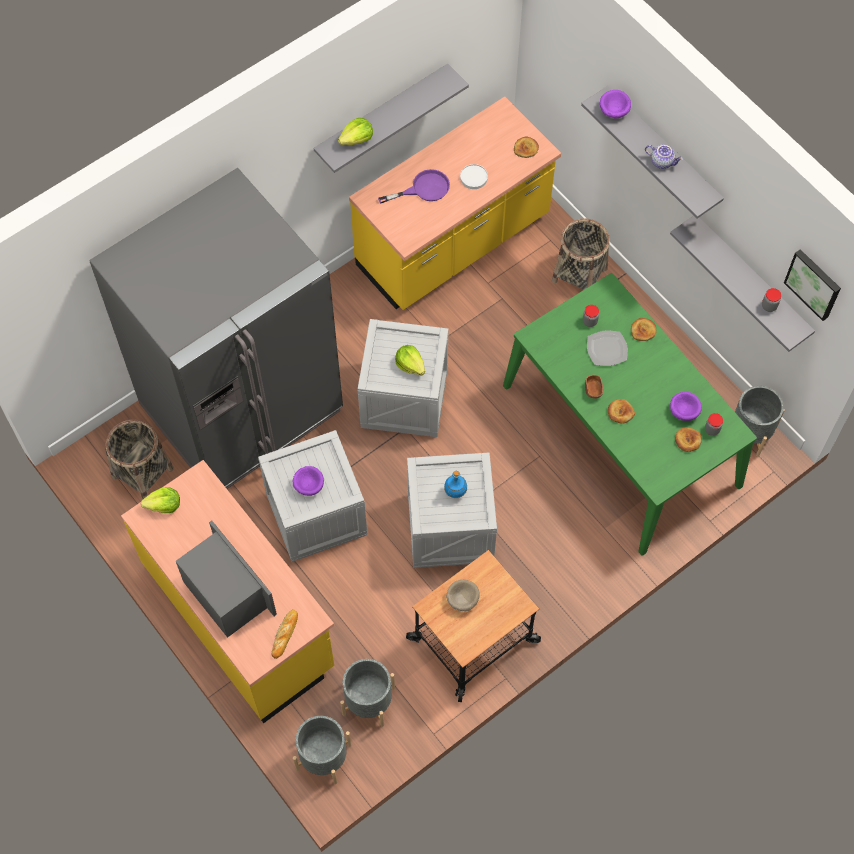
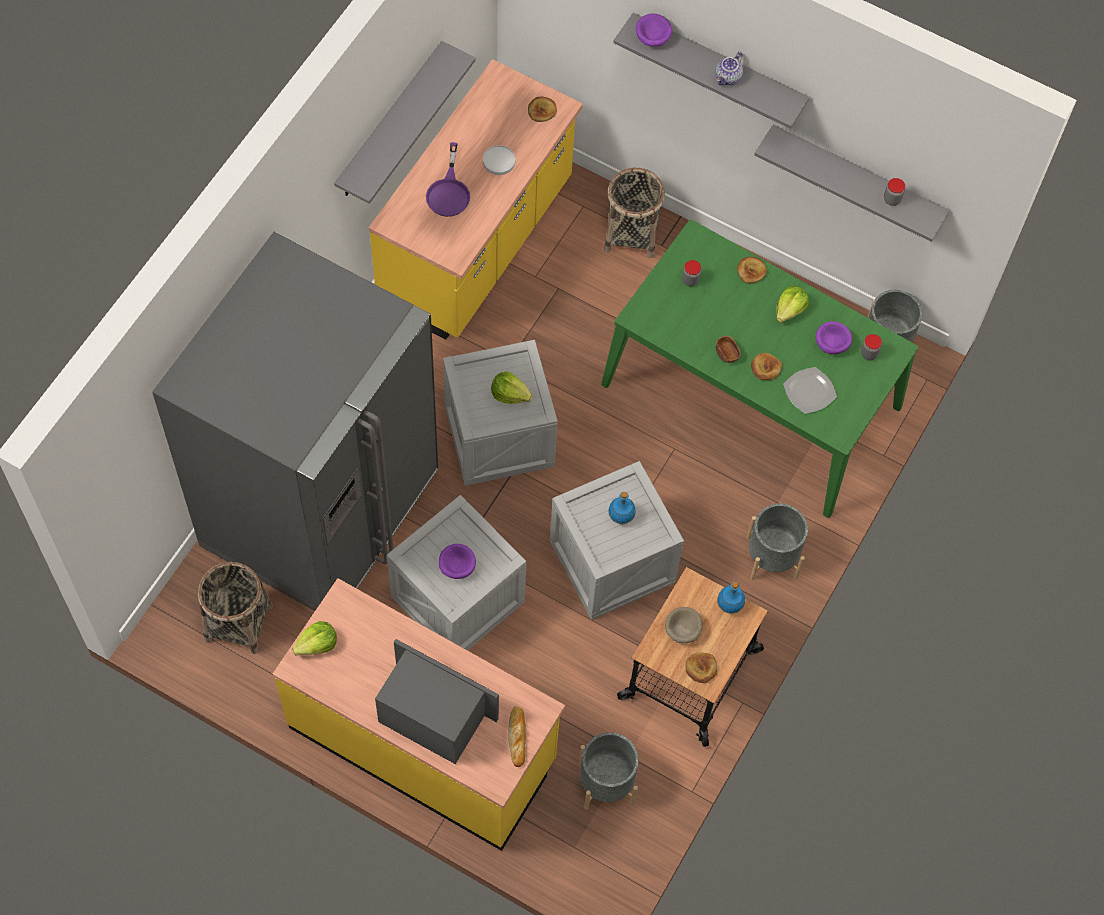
camera: 25 degrees left, 0 degrees up
(323, 757) = (584, 862): grey planter -> grey planter (772, 557)
(357, 139) = (379, 158): lettuce -> lettuce (790, 310)
(423, 189) = (449, 191): purple frying pan -> purple frying pan turned 135 degrees clockwise
(509, 593) = (729, 606): none -> blue bottle
(607, 349) = (722, 304): plate -> plate (810, 391)
(662, 161) = (728, 78): teapot -> teapot turned 120 degrees clockwise
(687, 440) = (849, 374): bread -> bread (701, 668)
(814, 283) = (942, 159): picture -> none

